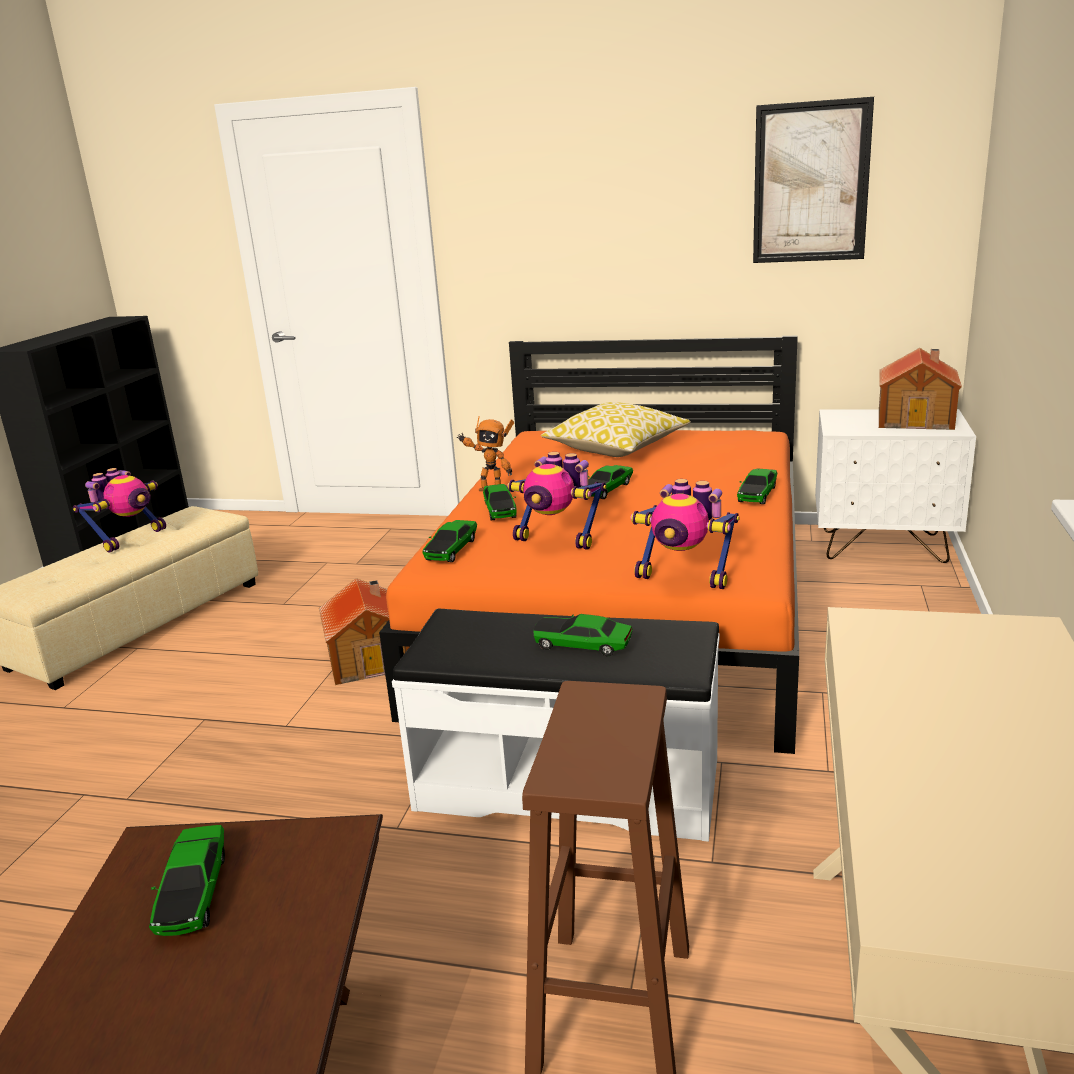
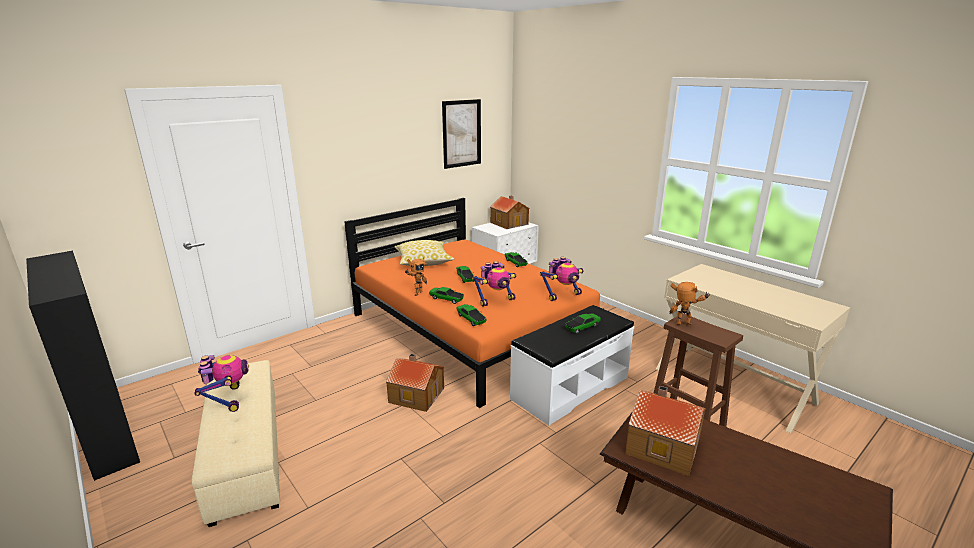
camera: 55 degrees left, 0 degrees up
(194, 892) = (662, 444): toy car -> toy house
(585, 706) = (684, 325): none -> toy robot

